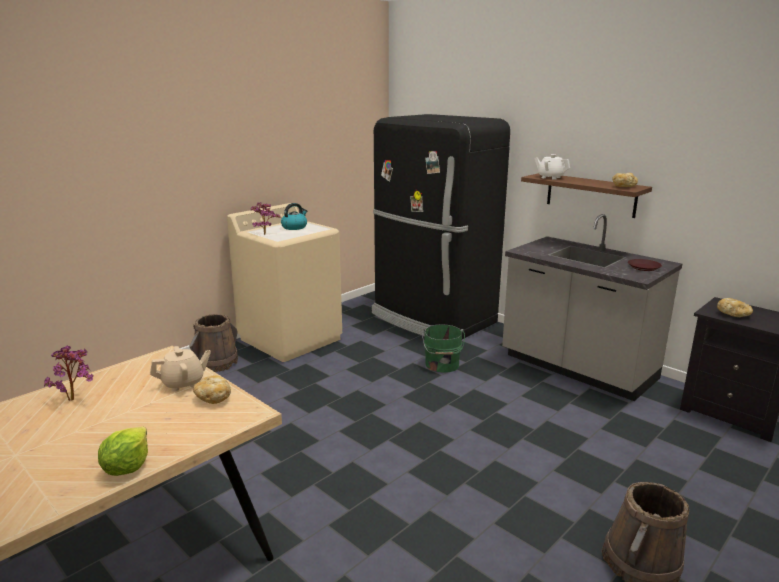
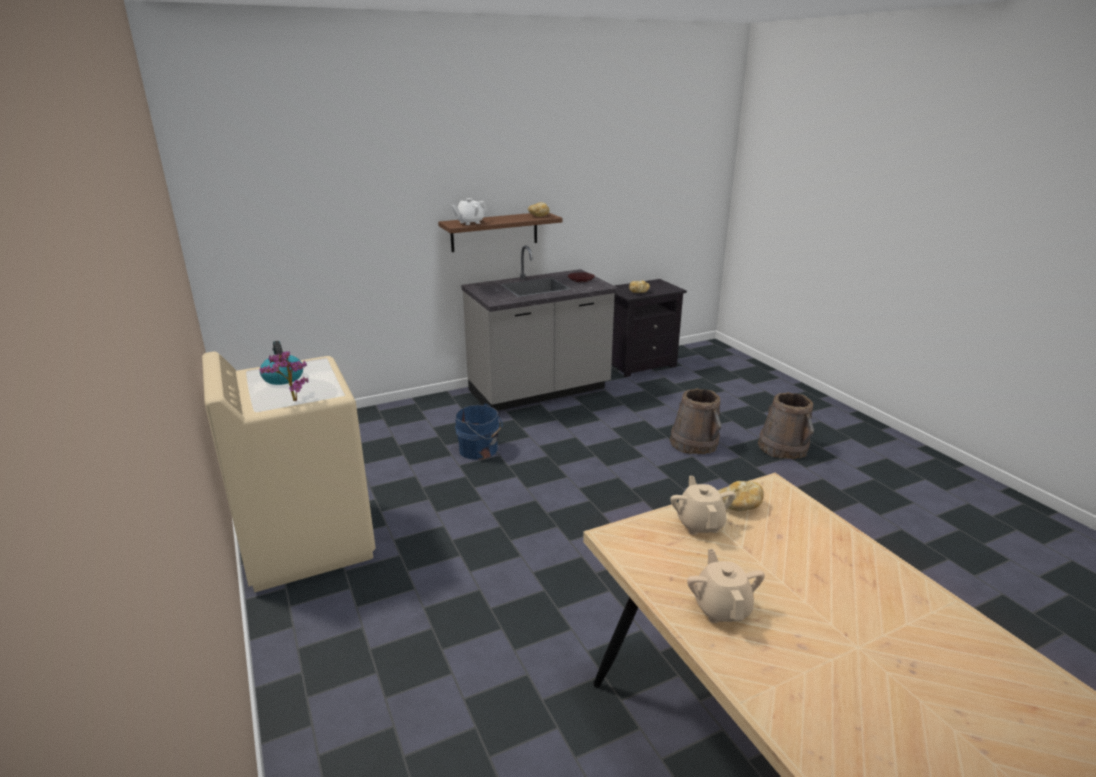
camera: 70 degrees left, 5 degrees up
(75, 398) = (721, 608): potted plant -> beige teapot
(127, 467) = (873, 560): lettuce -> none
(215, 363) = (313, 627): brown bucket -> brown bucket (694, 443)
(432, 319) = (366, 429): black fridge -> none
(442, 365) = (480, 450): green bucket -> blue bucket

